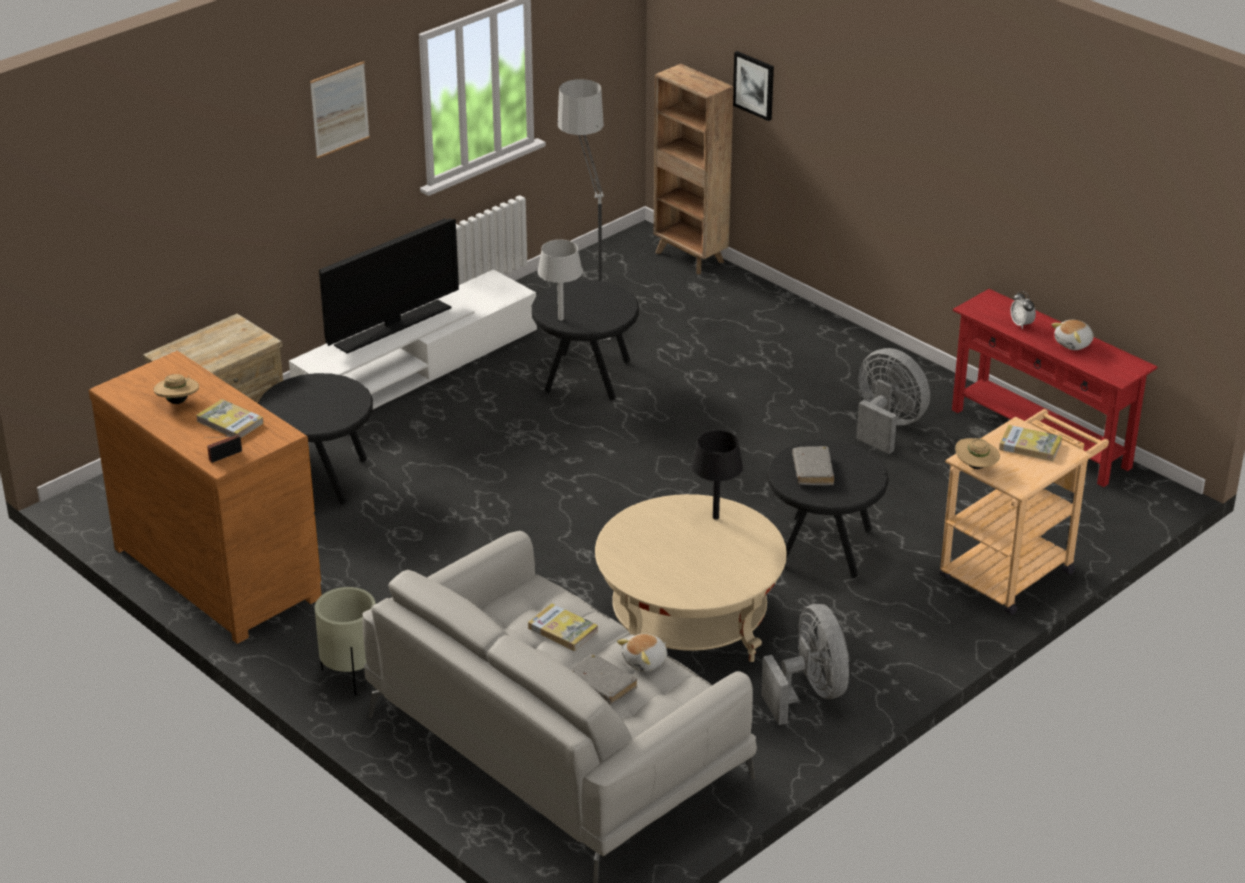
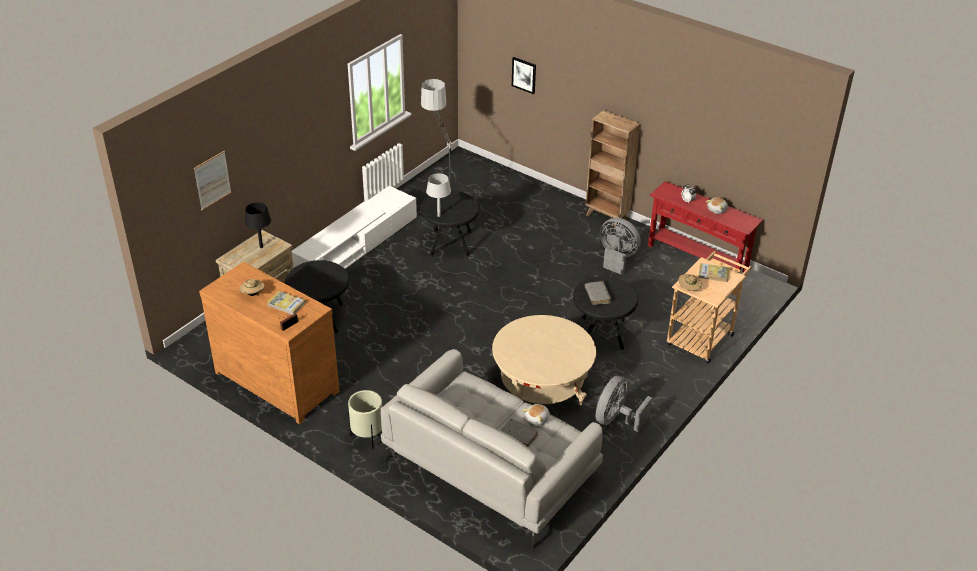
camera: 10 degrees left, 5 degrees up
(339, 109) = (309, 110): picture -> picture (212, 180)
(393, 326) = (343, 225): television -> none
(563, 630) = (488, 404): book -> none
(690, 258) = (488, 167): brown bookcase -> brown bookcase (607, 217)
(715, 517) = (552, 328): black table lamp -> black table lamp (261, 247)
(810, 693) = (616, 420): grey fan -> grey fan turned 120 degrees counterclockwise

